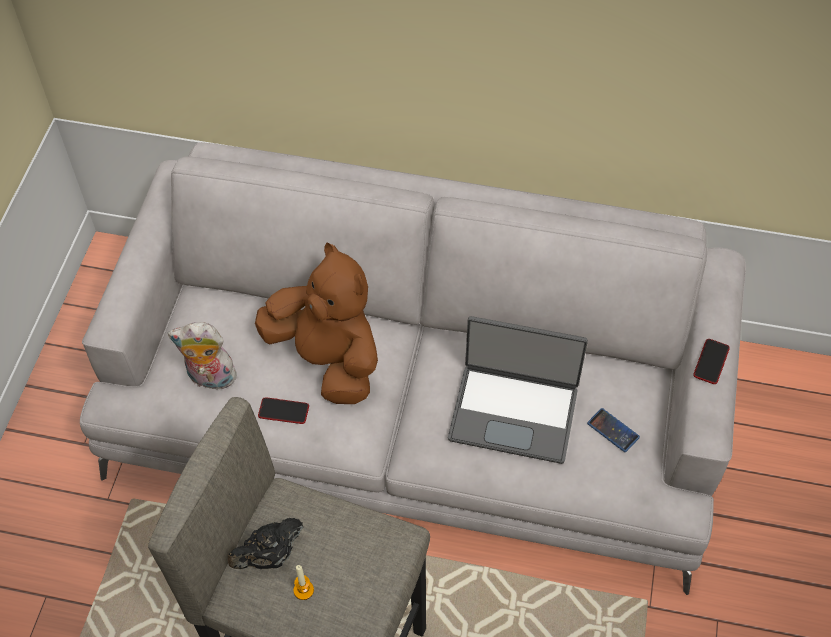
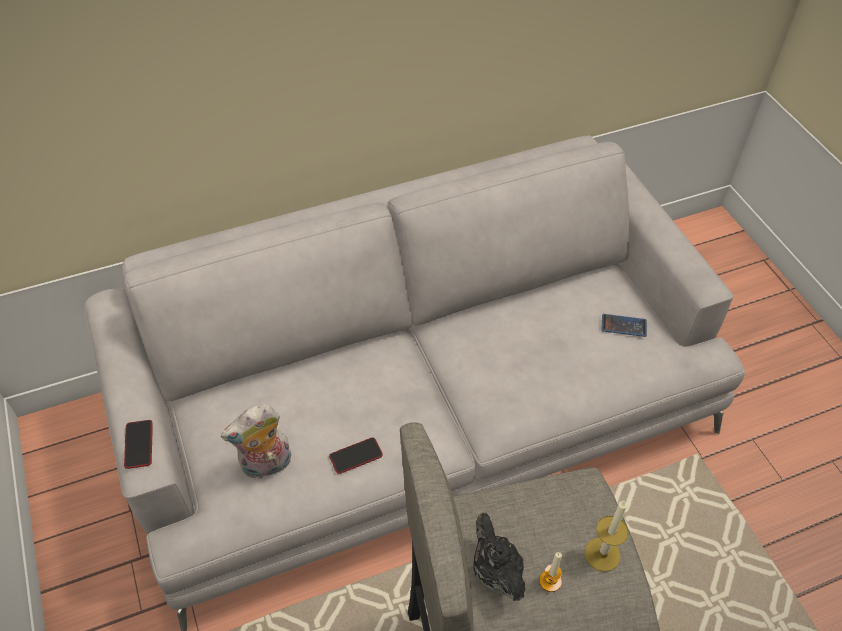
camera: 35 degrees left, 5 degrees down
(269, 556) = (495, 571): black teapot -> black teapot turned 135 degrees clockwise
(327, 359) = (359, 392): brown plush toy -> none
(361, 596) = (602, 554): none -> candle
(514, 412) = (542, 352): laptop -> none
(711, 362) = (666, 233): phone -> phone (138, 444)

